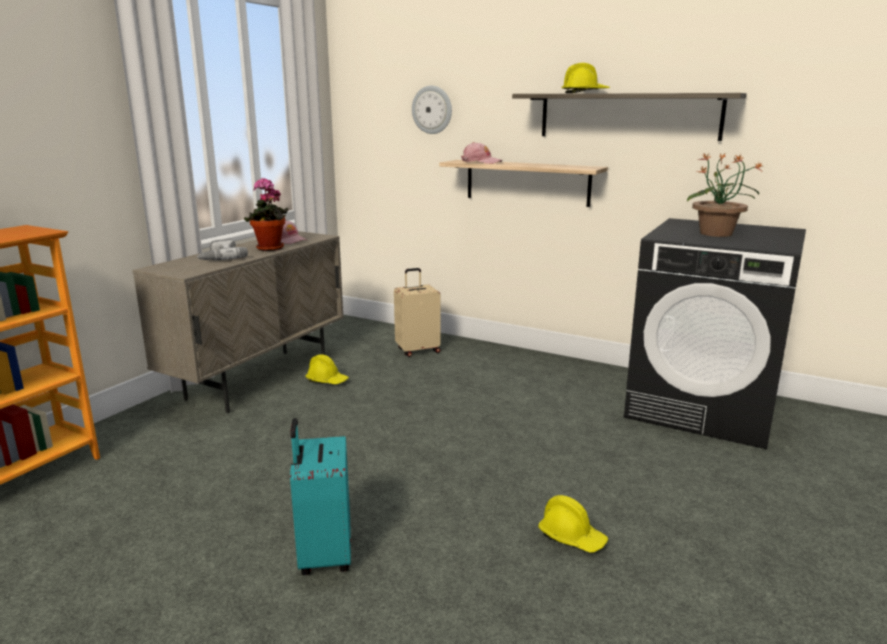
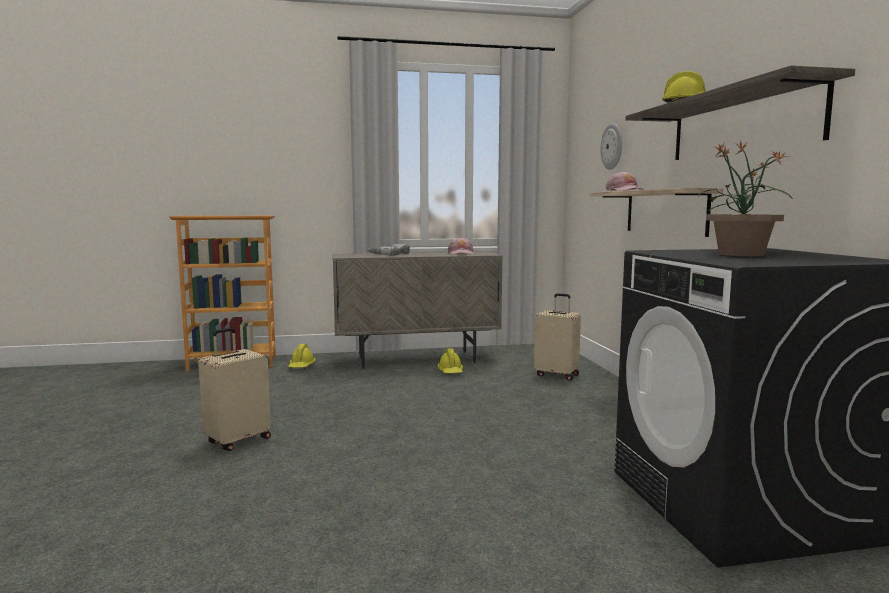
camera: 50 degrees right, 10 degrees down
(270, 249) = (430, 255): potted plant -> none
(323, 555) = (237, 440): turquoise suitcase -> beige suitcase
(572, 537) = (357, 507): yellow hard hat -> yellow hard hat (301, 366)

